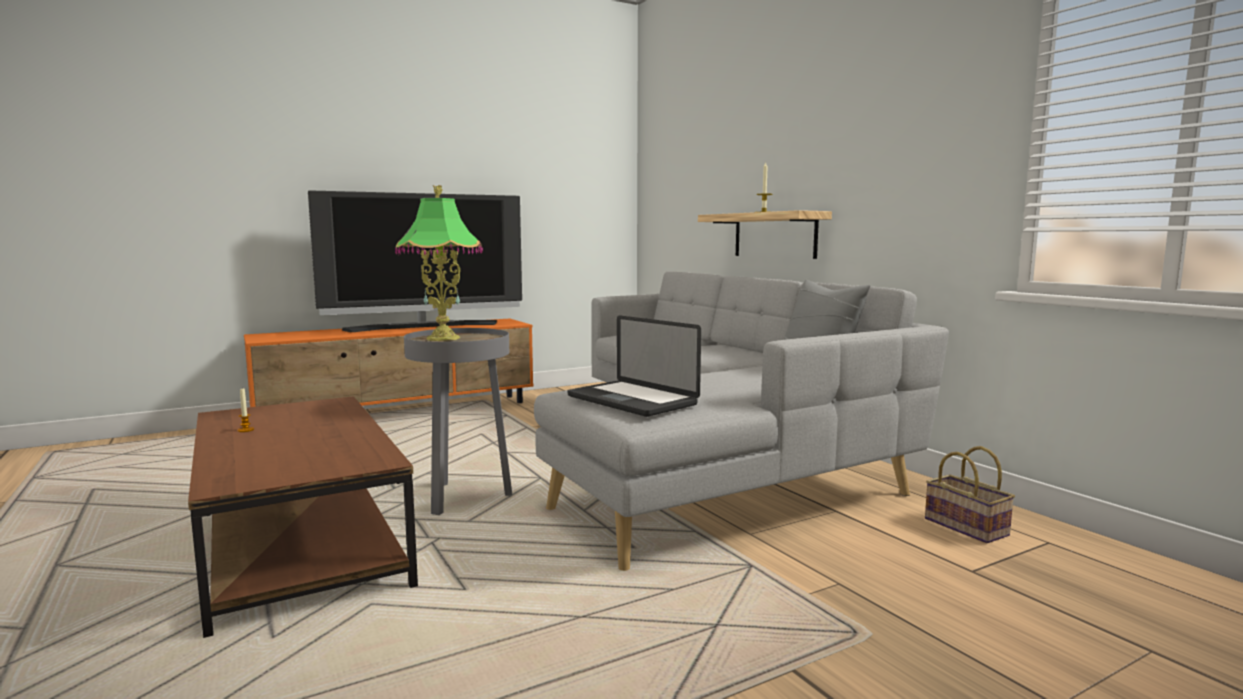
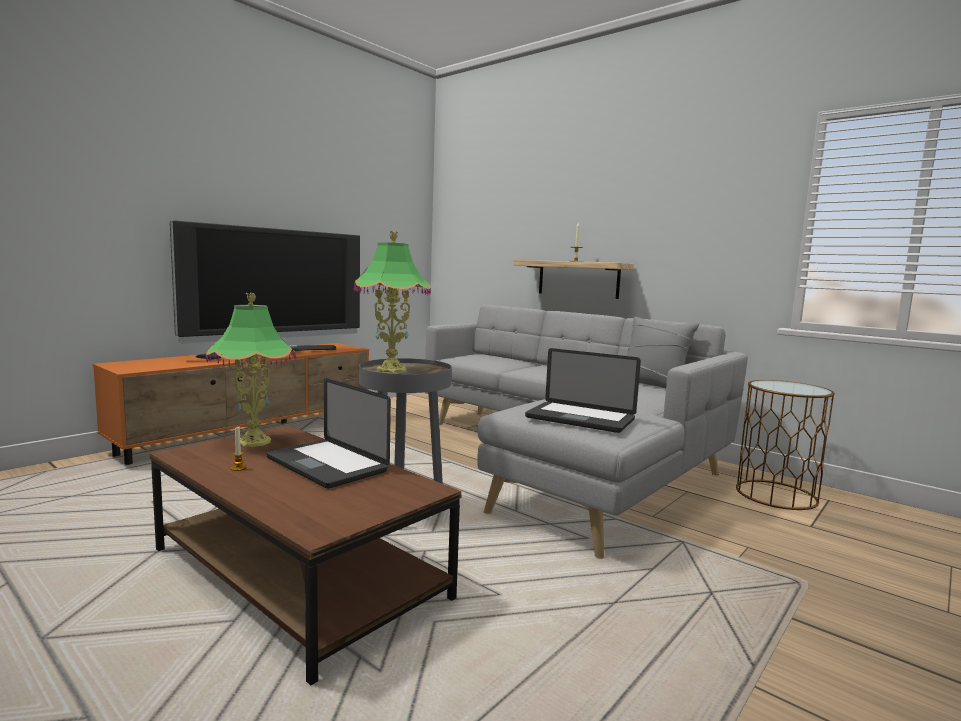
camera: 20 degrees left, 0 degrees up
(297, 409) = (254, 441): none -> table lamp
(326, 432) = (326, 465): none -> laptop
(968, 527) = (776, 494): basket -> brown side table

